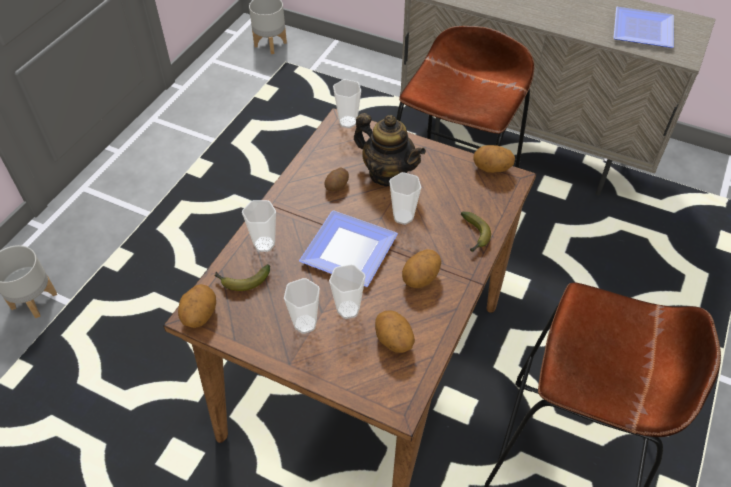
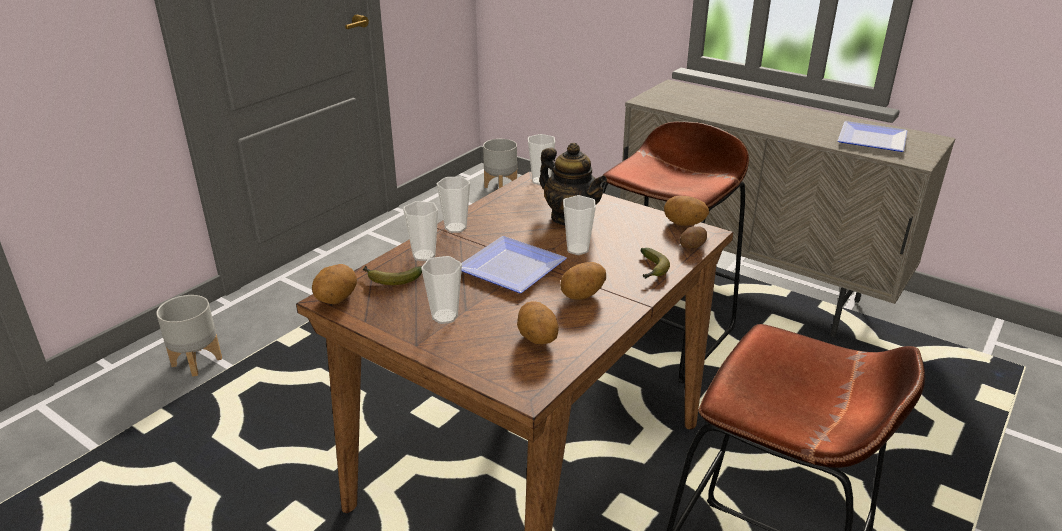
camera: 10 degrees right, 20 degrees down
(337, 186) = (515, 222): potato -> potato (693, 246)
(348, 309) = (495, 311): cup -> cup (455, 228)

